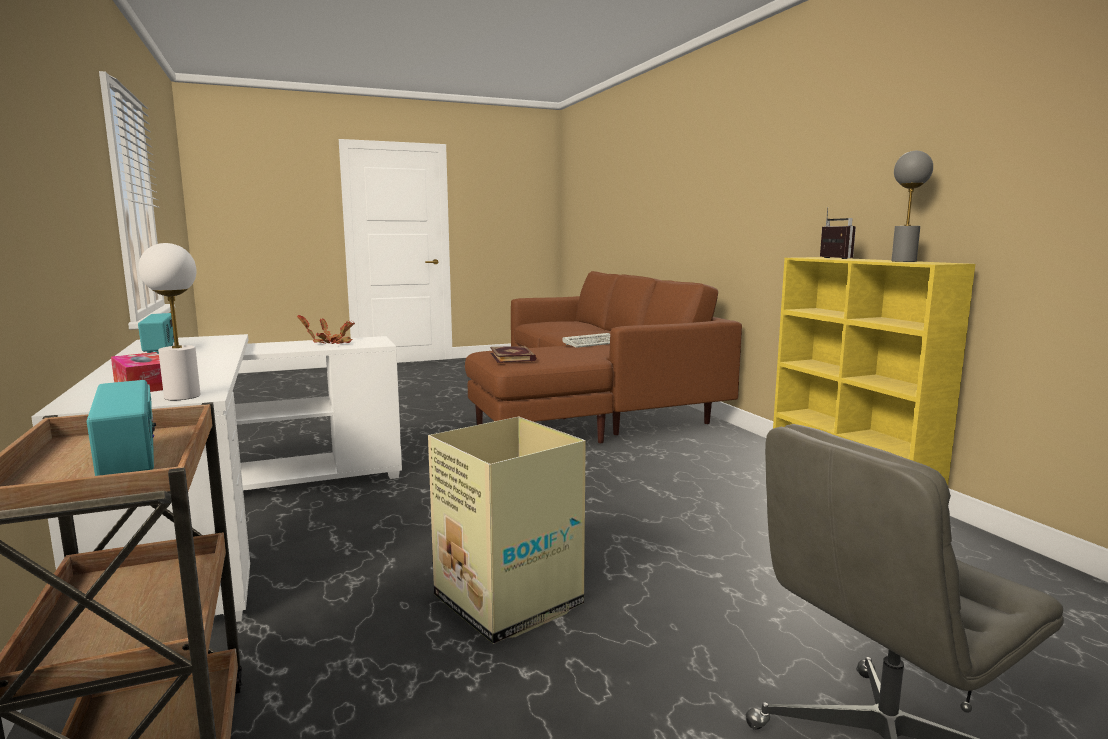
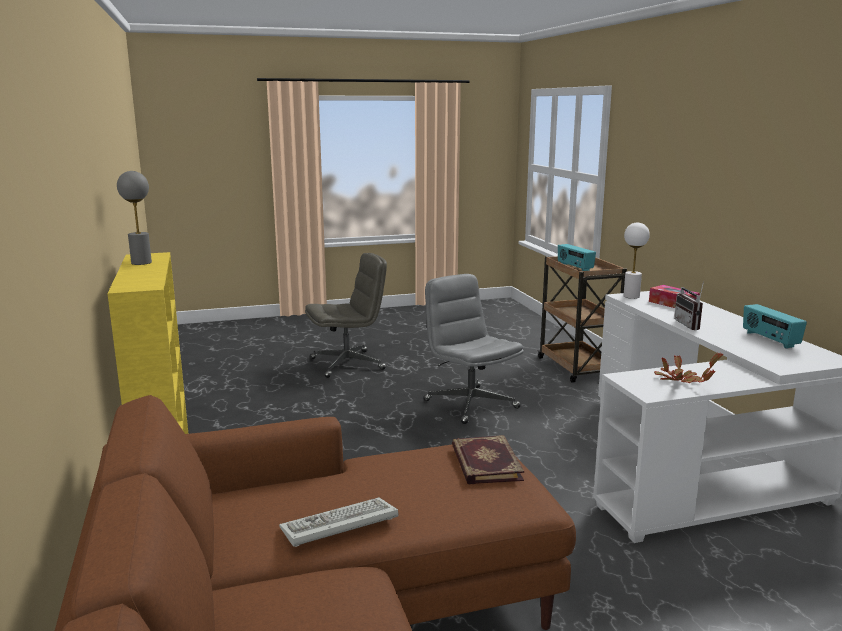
camera: 175 degrees left, 5 degrees up
(509, 602) = (470, 404): cardboard box -> grey office chair
(830, 258) = (144, 279): radio -> radio (691, 325)

